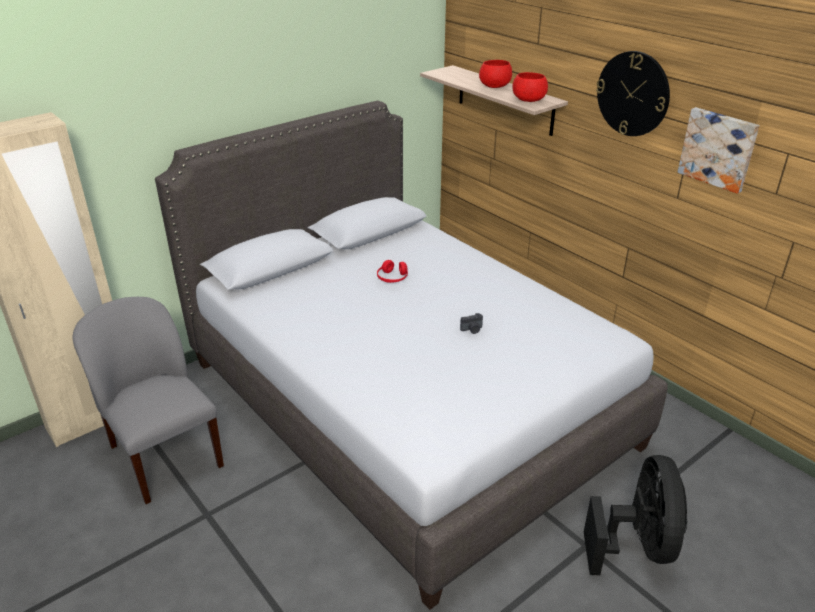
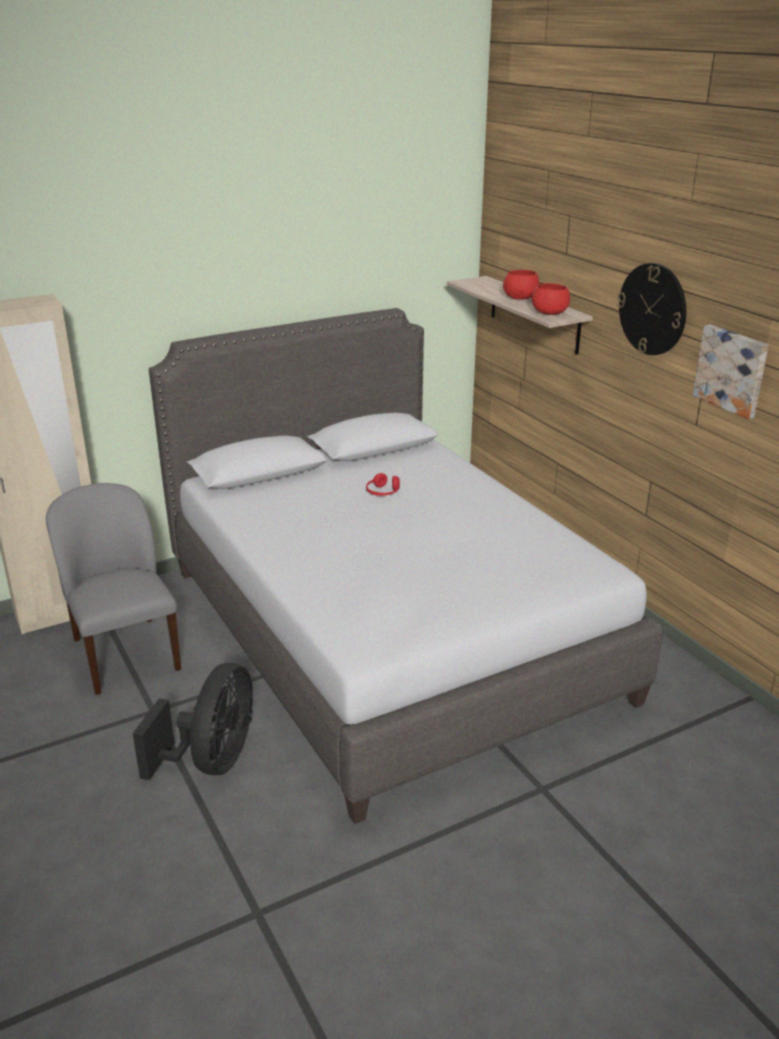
camera: 10 degrees right, 5 degrees down
(472, 330) = (450, 547): camera -> none
(637, 545) = (599, 795): black fan -> black fan (212, 760)

